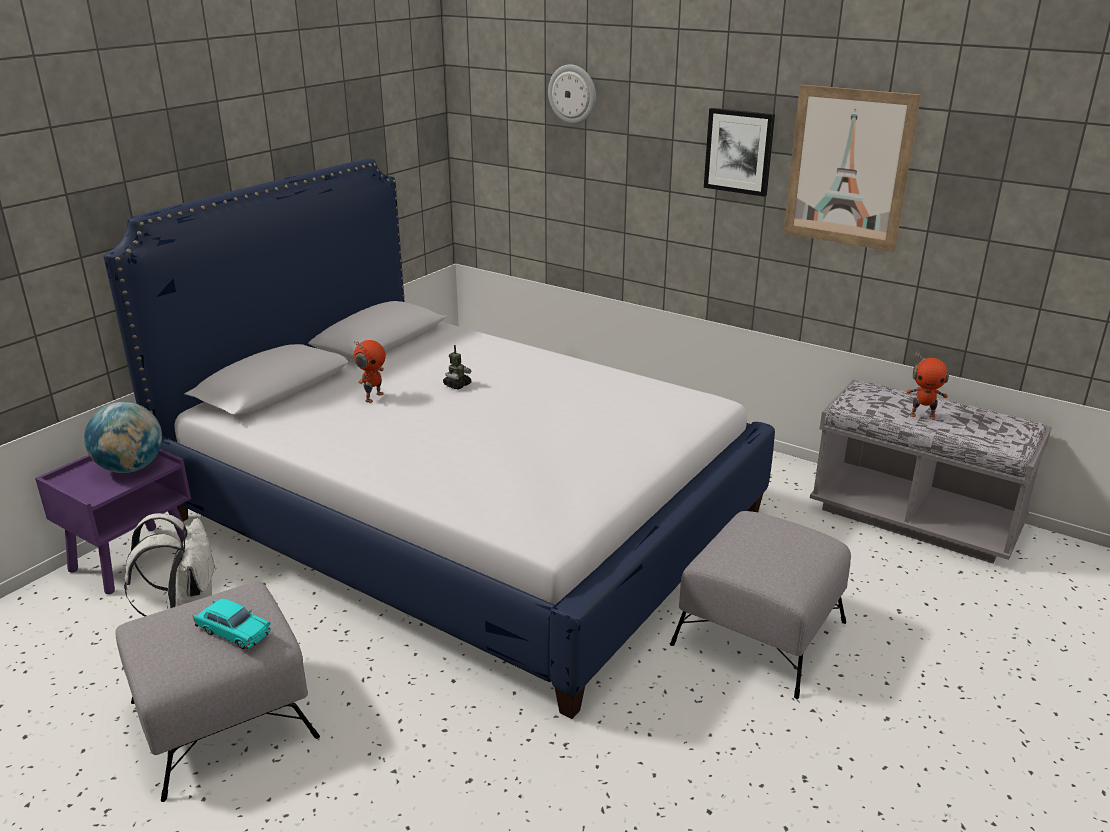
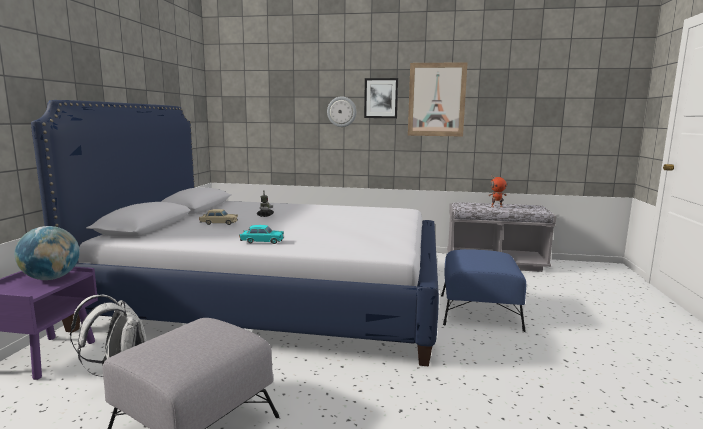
camera: 25 degrees left, 15 degrees down
(233, 631) = (215, 339): turquoise toy car -> turquoise toy car (262, 241)
(373, 397) = (219, 223): toy robot -> beige toy car
(572, 94) = (286, 78): wall clock -> wall clock (341, 111)
(760, 632) = (479, 311): grey ottoman -> blue ottoman

